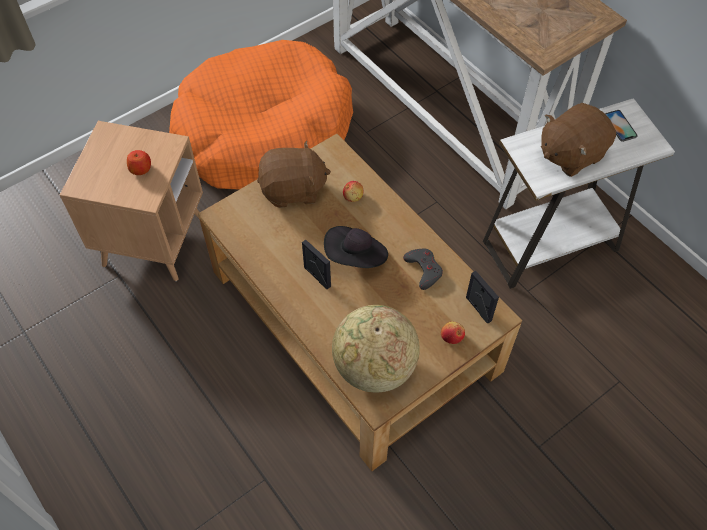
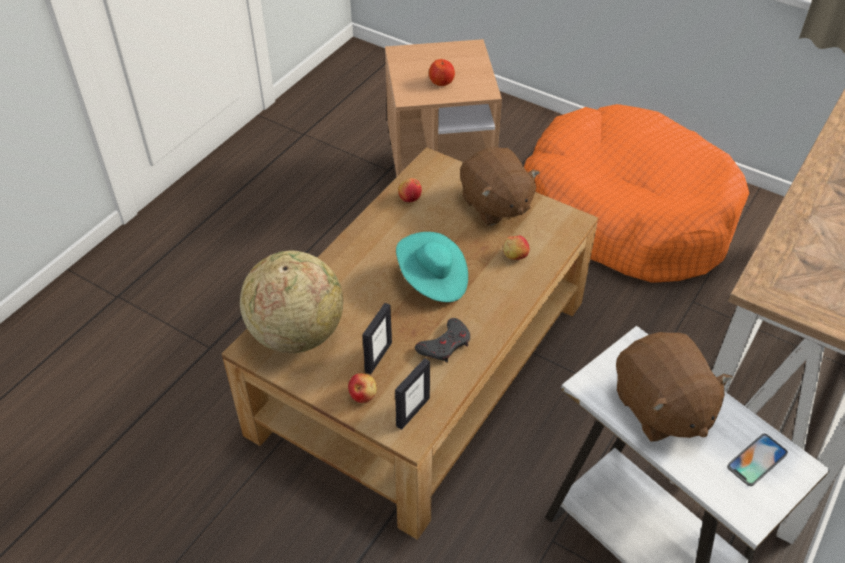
camera: 70 degrees right, 10 degrees down
(255, 244) = (409, 197): none -> apple
(317, 277) = (391, 255): picture frame -> picture frame (378, 357)
(356, 257) = (433, 280): black hat -> turquoise hat
(570, 154) = (661, 407): brown plush toy -> brown plush toy turned 150 degrees counterclockwise

